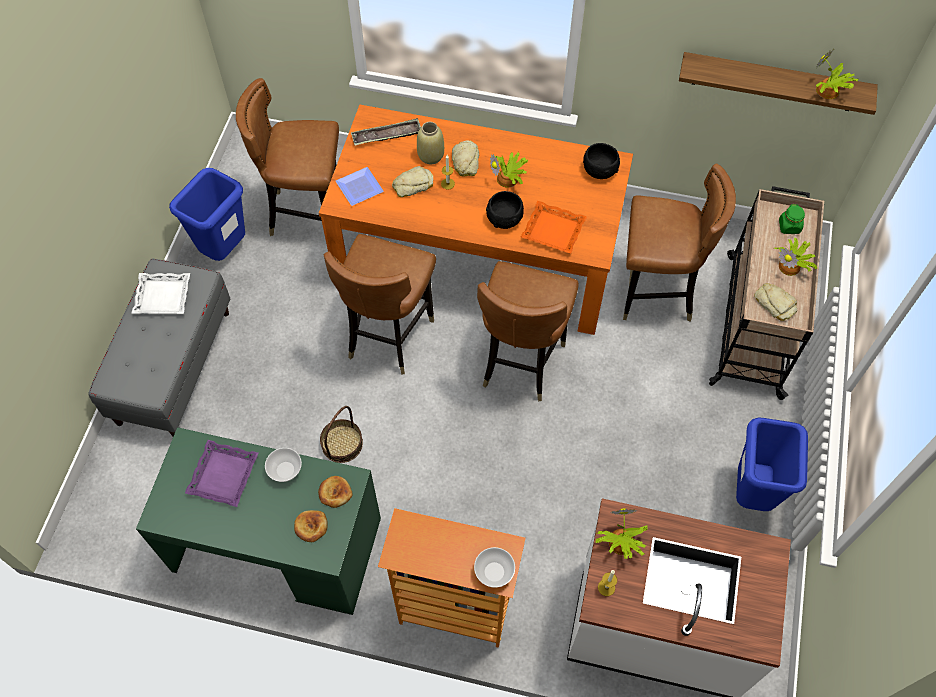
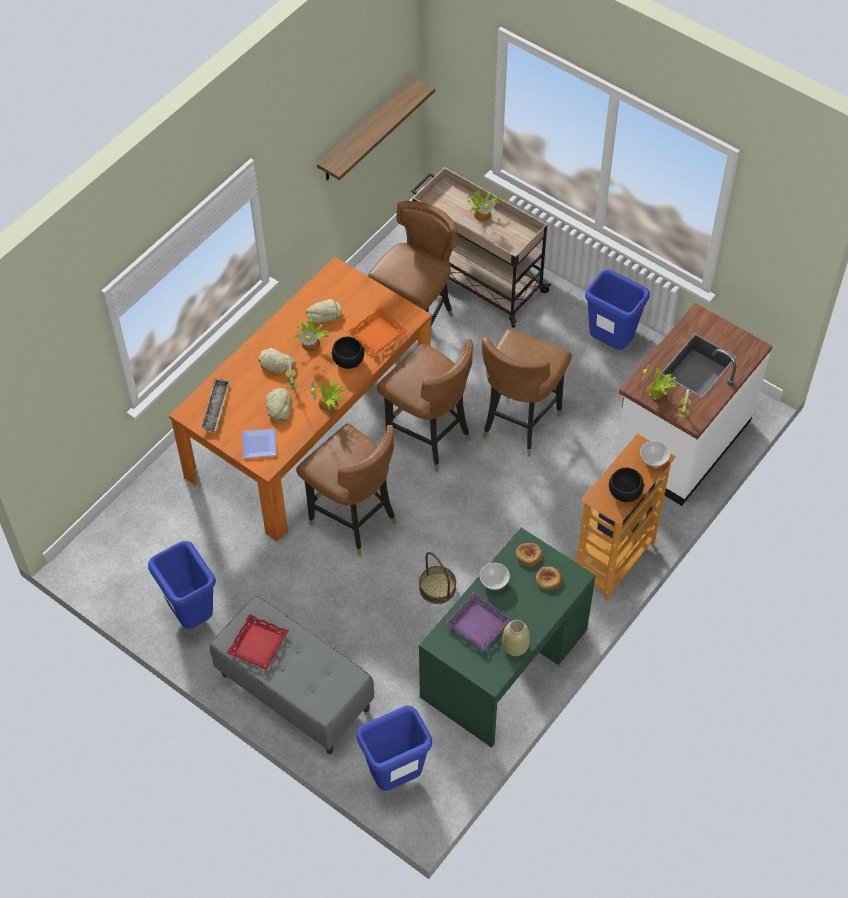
camera: 65 degrees left, 5 degrees down
(109, 493) = (395, 777): none -> blue trash can
(163, 296) = (257, 644): white tray -> red tray
(307, 214) = (190, 538): brown chair -> brown chair (519, 423)
(430, 156) = (256, 385): beige vase -> beige vase (514, 646)
(599, 169) = (337, 283): black bowl -> black bowl (624, 492)
(775, 304) = (508, 236): bread -> bread (324, 314)
(789, 227) = (449, 198): green jar -> none
(828, 91) = (403, 104): potted plant -> potted plant (329, 403)

